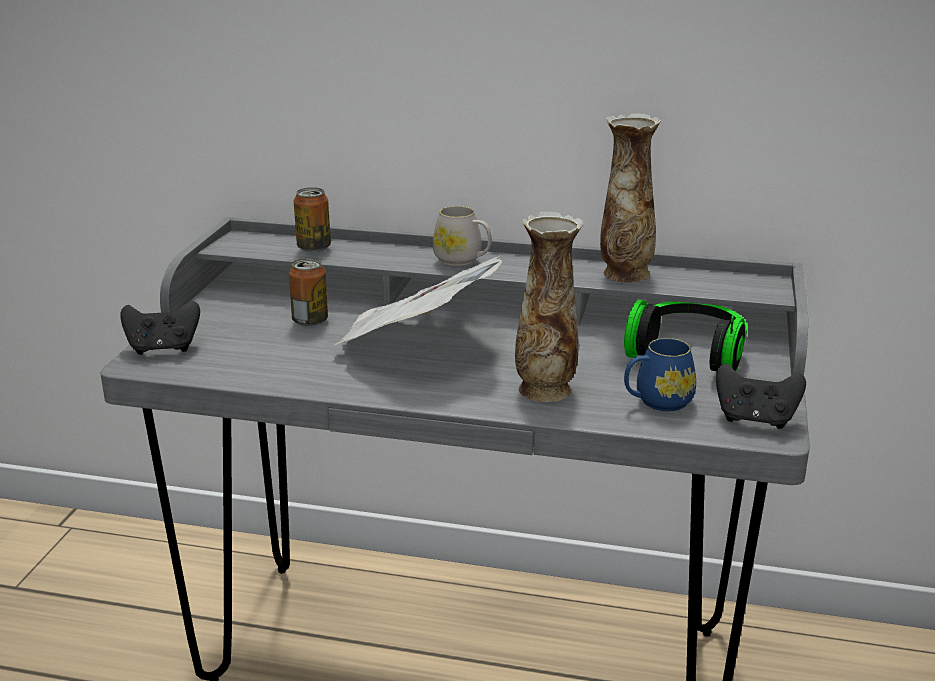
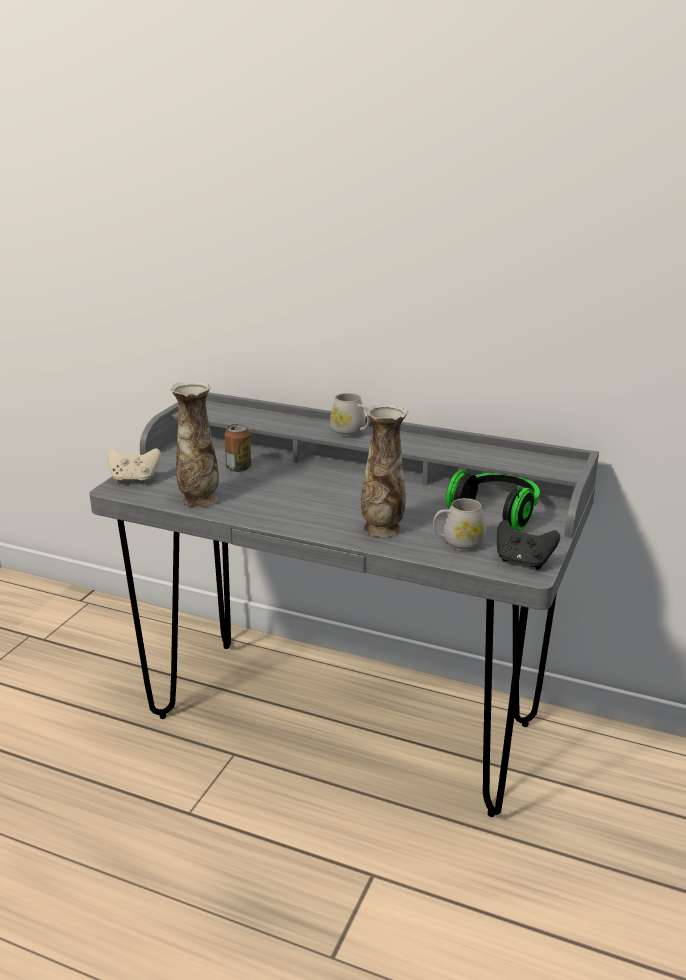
camera: 10 degrees right, 0 degrees up
(163, 348) = (134, 479): black game controller -> beige game controller
(314, 247) = (251, 416): can -> none
(416, 343) = (306, 489): newspaper -> none
(625, 273) = (464, 450): vase -> vase (199, 499)
(657, 402) = (458, 543): blue mug -> white mug

